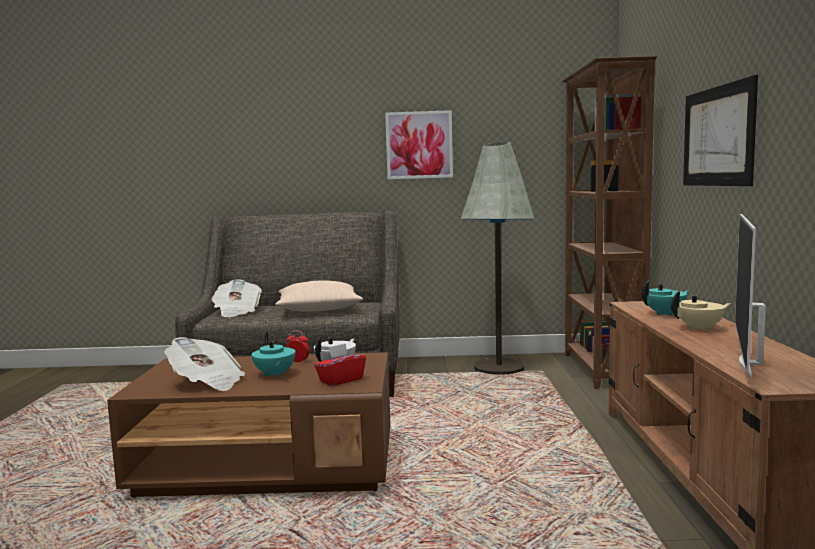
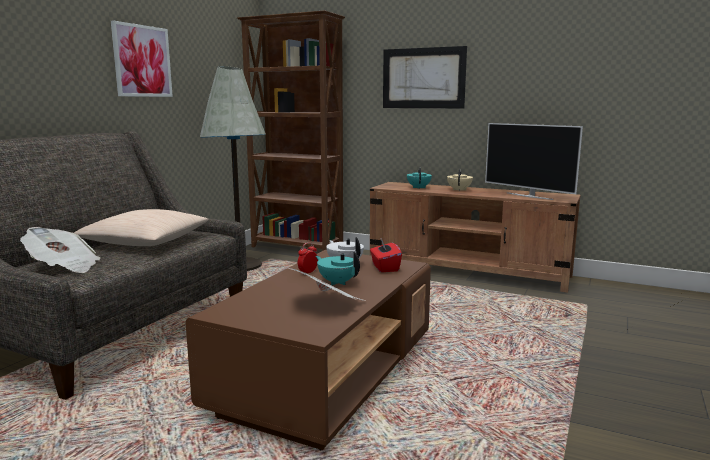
camera: 65 degrees left, 5 degrees up
(274, 374) = (338, 282): turquoise teapot -> turquoise teapot turned 135 degrees counterclockwise

